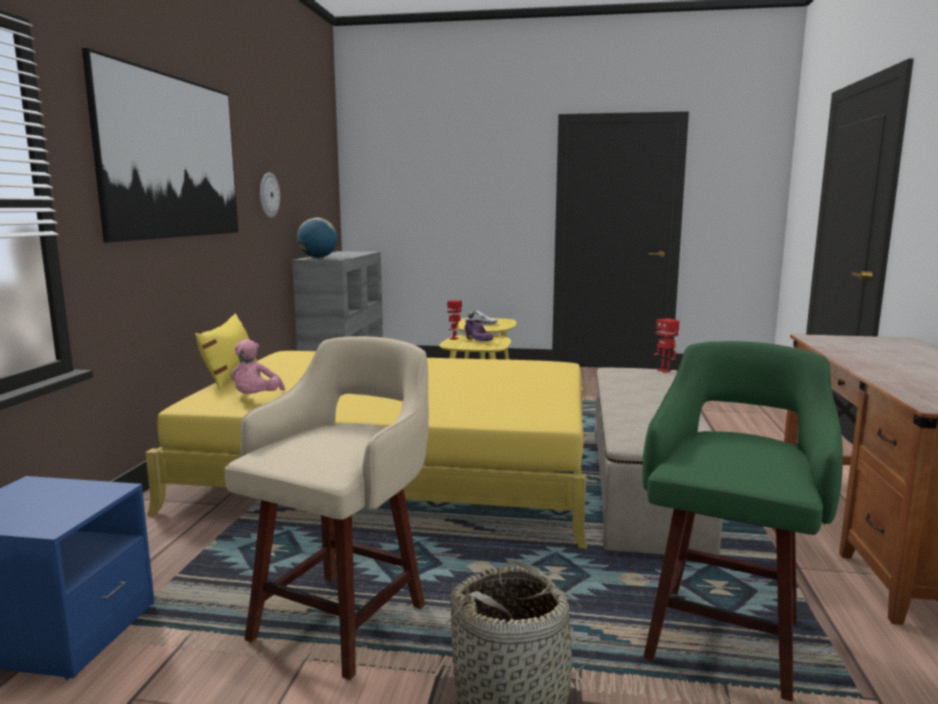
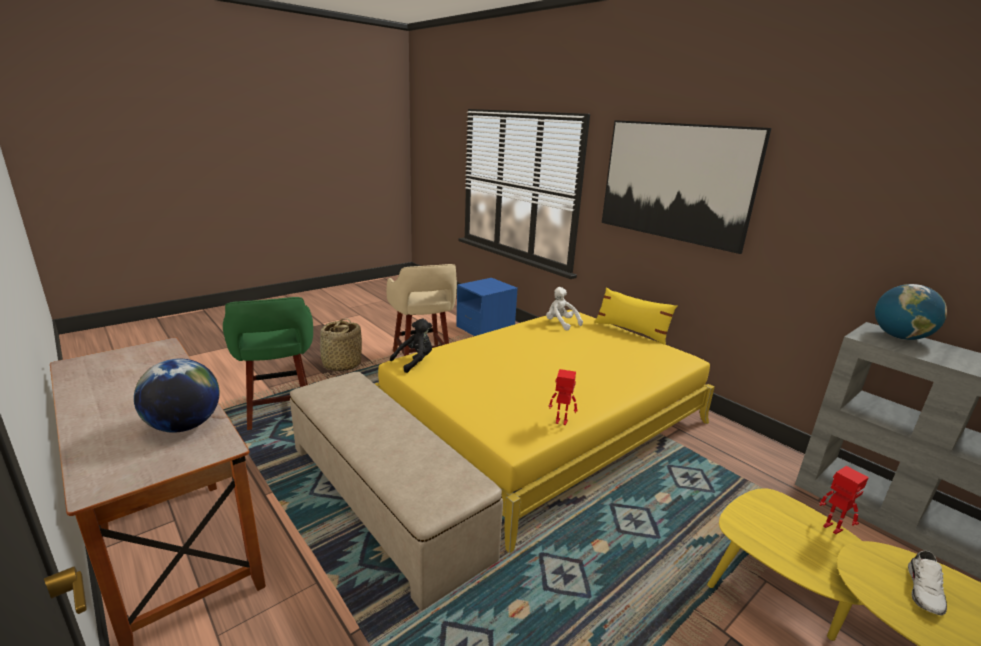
camera: 130 degrees right, 10 degrees up
(256, 399) = (560, 324): pink plush toy -> white plush toy
(268, 195) = (833, 234): wall clock -> none
(478, 341) = (799, 540): purple shoe -> none
(534, 417) = (415, 362): none -> black plush toy
(664, 371) = (420, 508): toy robot -> toy robot (561, 422)
(849, 347) = (184, 426): none -> globe

